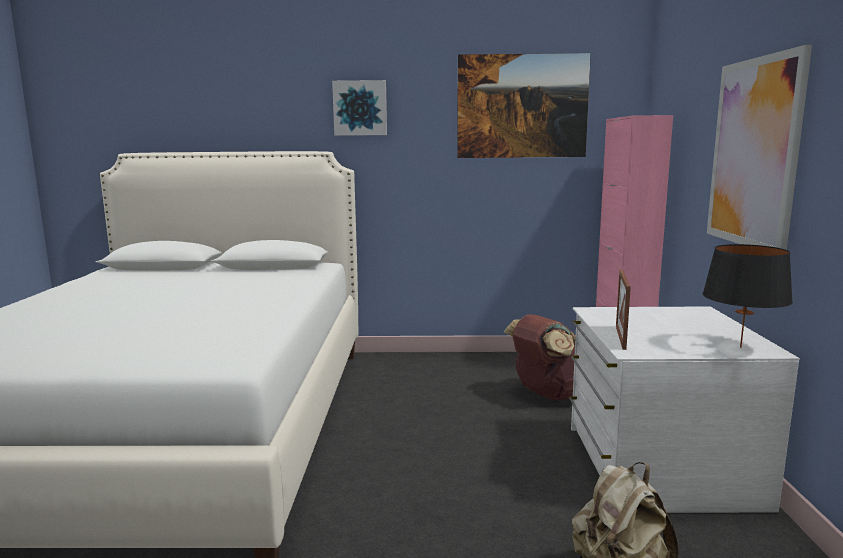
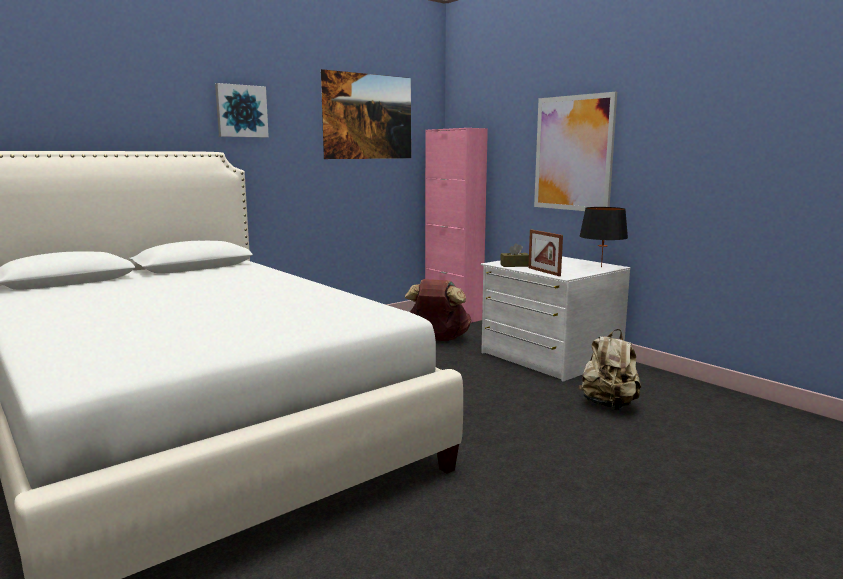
camera: 40 degrees left, 0 degrees up
(608, 318) = (514, 265): none -> brown tissue box

